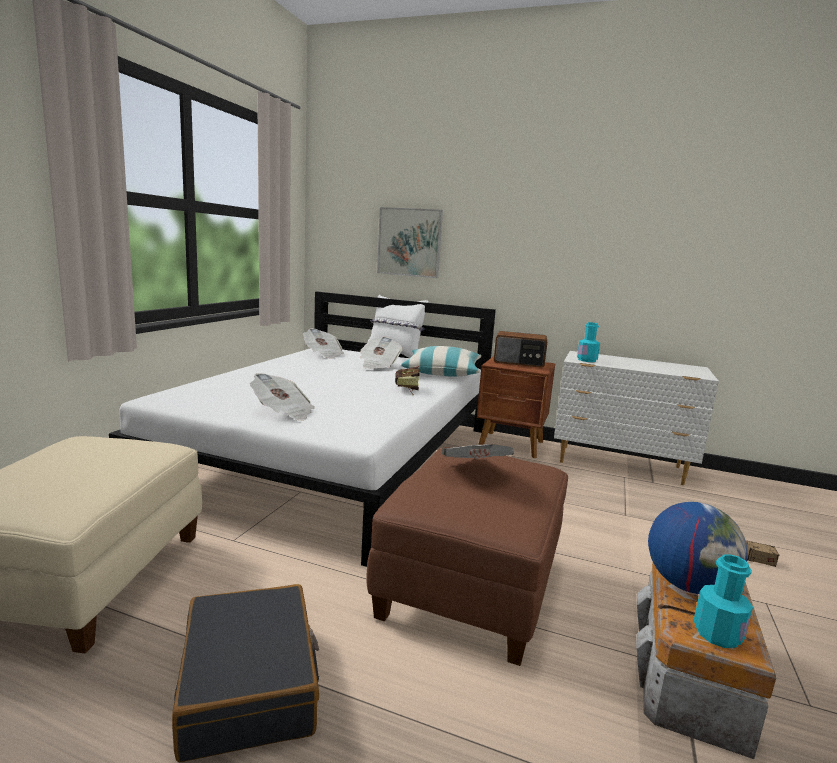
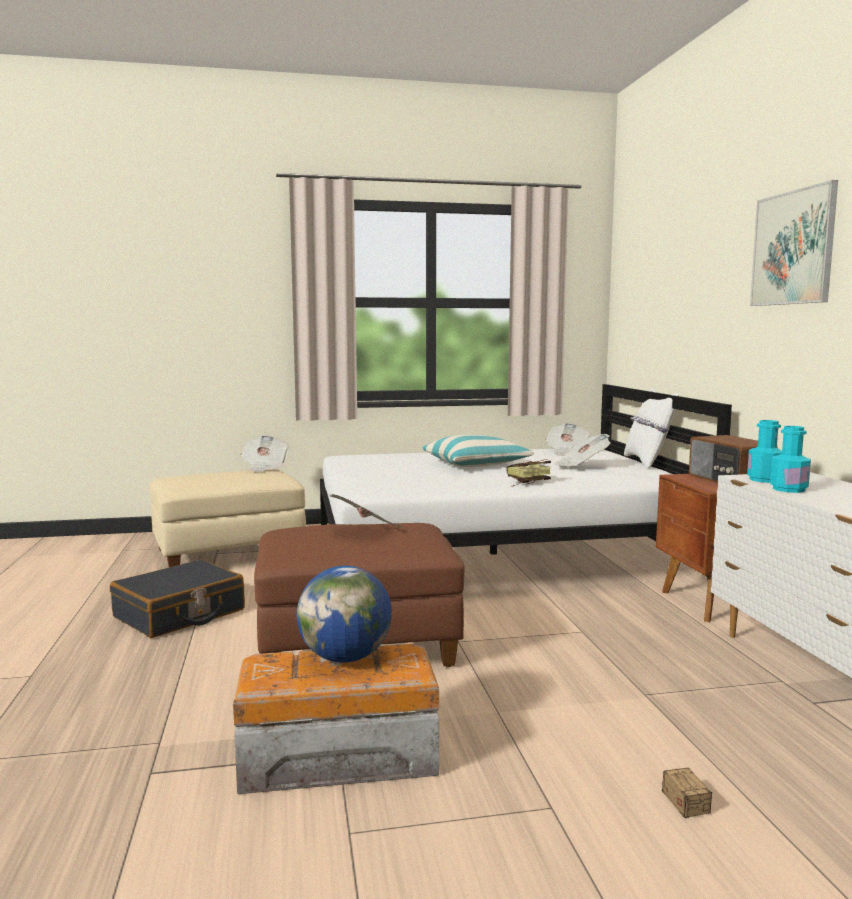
camera: 60 degrees right, 5 degrees down
(283, 413) = (376, 475): newspaper -> newspaper (264, 467)
(409, 242) = (673, 319): picture -> picture (793, 248)
(442, 372) = (627, 480): pillow -> pillow (475, 464)
(717, 634) = (269, 672): turquoise bottle -> turquoise bottle (789, 489)

